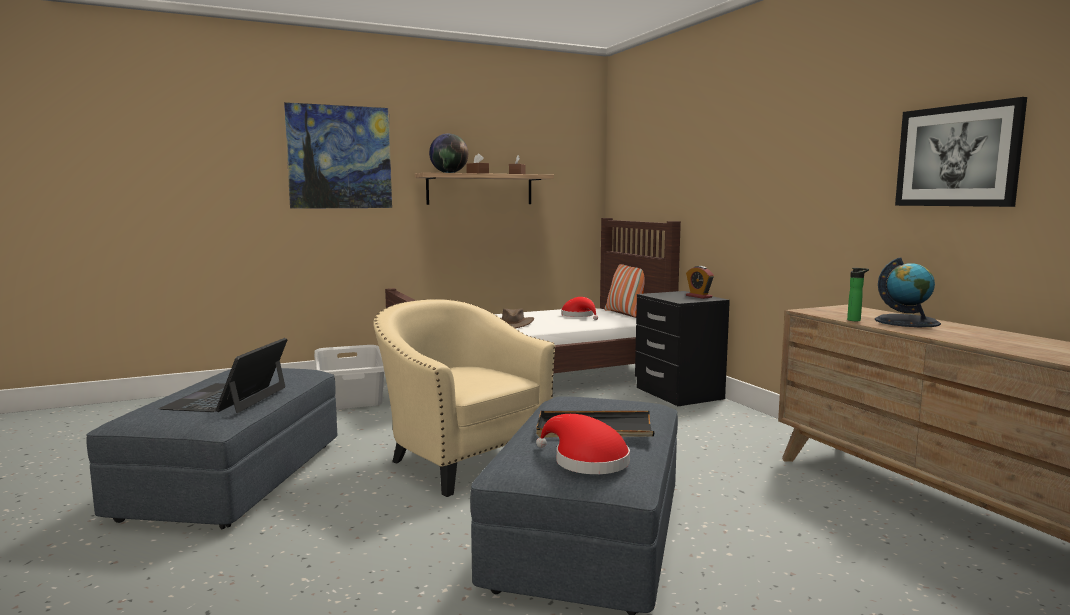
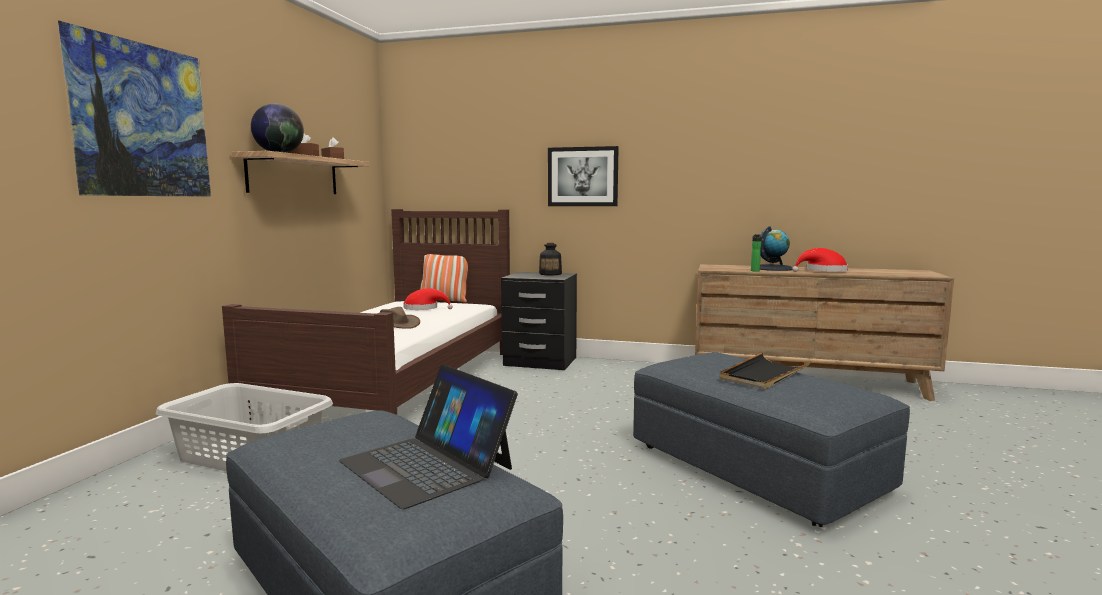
camera: 50 degrees left, 0 degrees up
(460, 460) = (541, 462): beige armchair -> none
(586, 461) = (835, 391): red hat -> red hat (823, 271)
(698, 296) = (550, 274): alarm clock -> bottle
(957, 156) = (777, 160): picture -> picture (582, 176)

